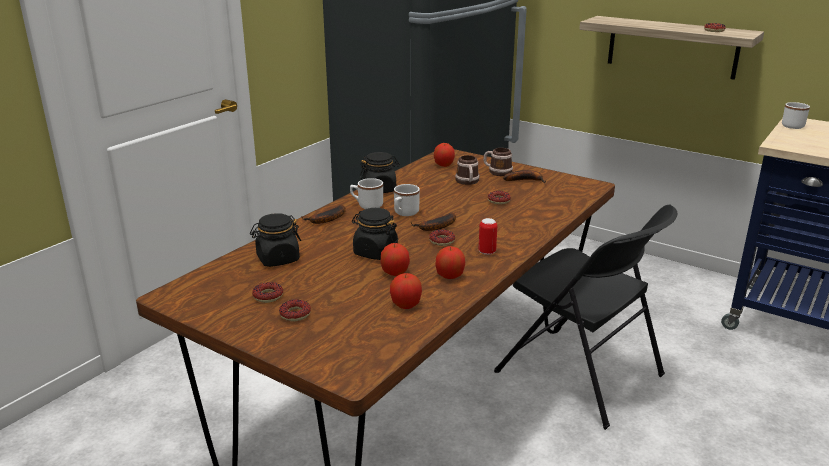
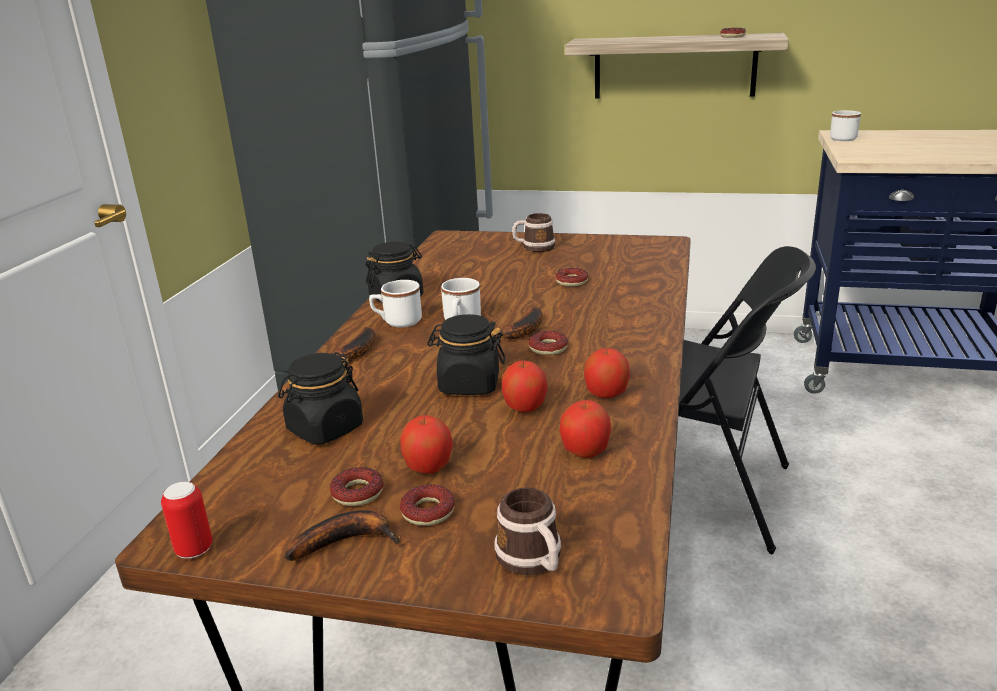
camera: 20 degrees left, 0 degrees up
(444, 165) = (457, 251): apple -> apple (428, 467)
(467, 182) = (509, 266): mug -> mug (533, 561)
(487, 252) = (622, 349): can -> can (194, 549)
(525, 180) = (580, 251): banana -> banana (347, 541)

